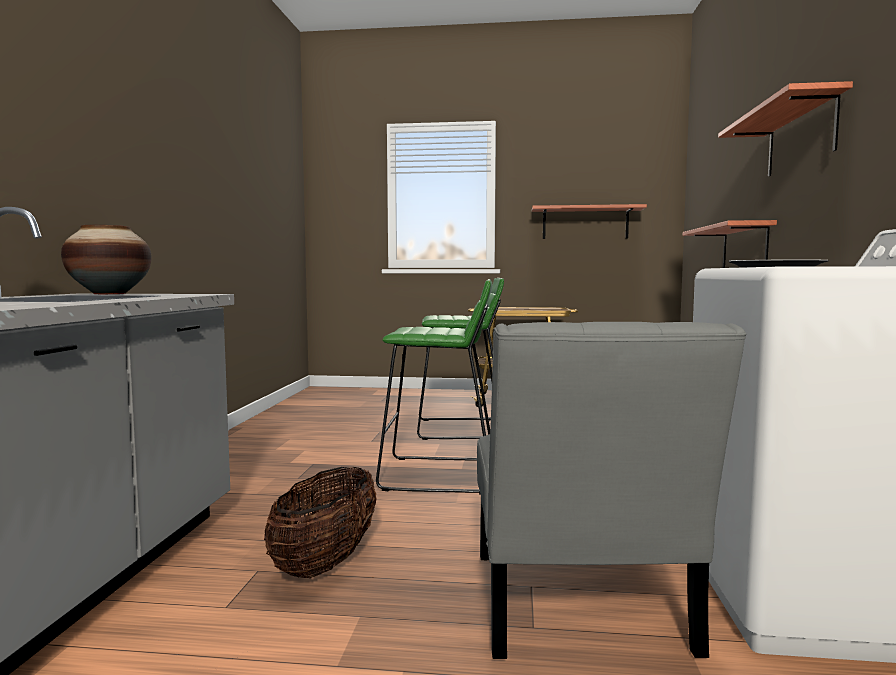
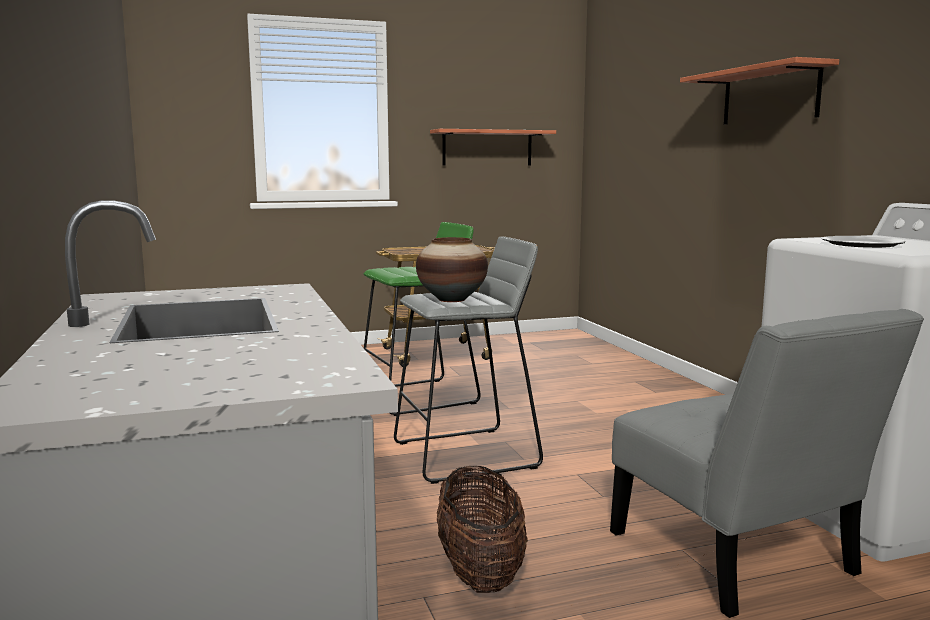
camera: 25 degrees left, 5 degrees up
(109, 293) = (154, 295): vase -> vase (451, 300)
(440, 475) = (467, 455): green stool -> grey stool
(744, 248) = (688, 189): shelf -> none

